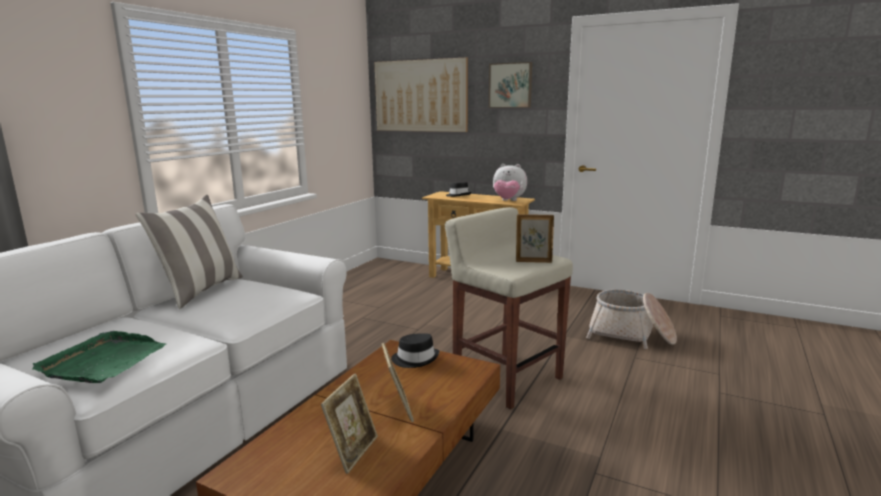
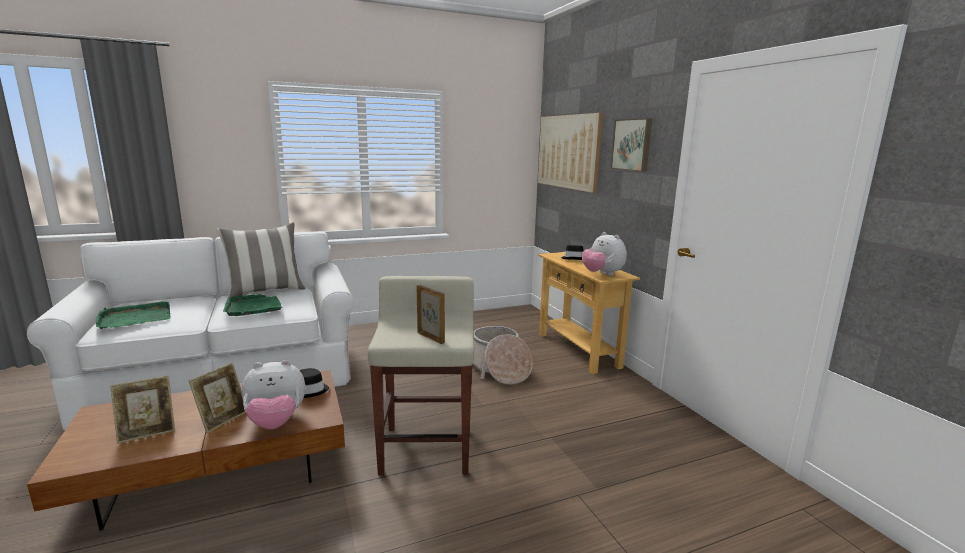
camera: 40 degrees right, 0 degrees up
(239, 305) = (253, 307): none -> green tray
(449, 387) = (276, 422): none -> plush toy
(631, 335) = (624, 471): basket -> basket (498, 368)

